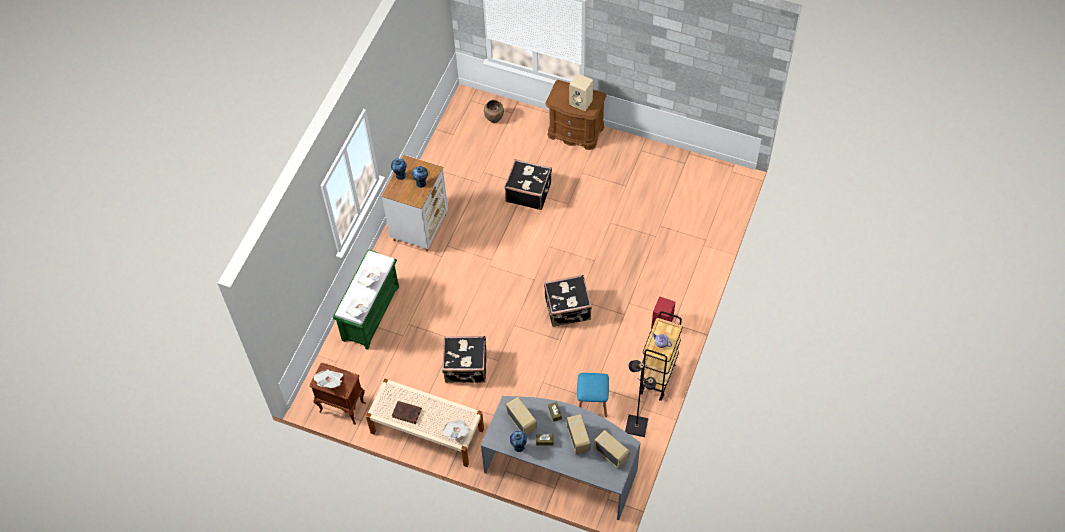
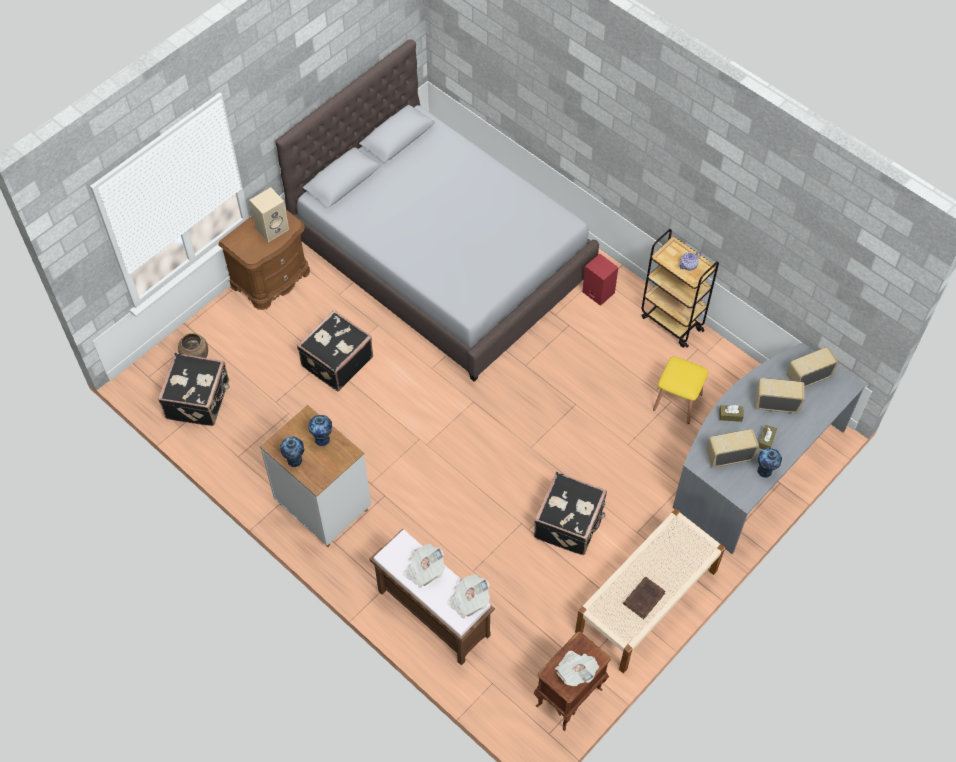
camera: 70 degrees left, 0 degrees up
(371, 312) = (432, 613): green bench -> brown bench
(457, 432) = (694, 547): newspaper -> none
(568, 309) = (534, 380): black suitcase -> black suitcase (199, 400)
(592, 402) = (677, 401): blue stool -> yellow stool
(636, 426) = (727, 368): black floor lamp -> none
(644, 218) = (442, 255): none -> grey bed

